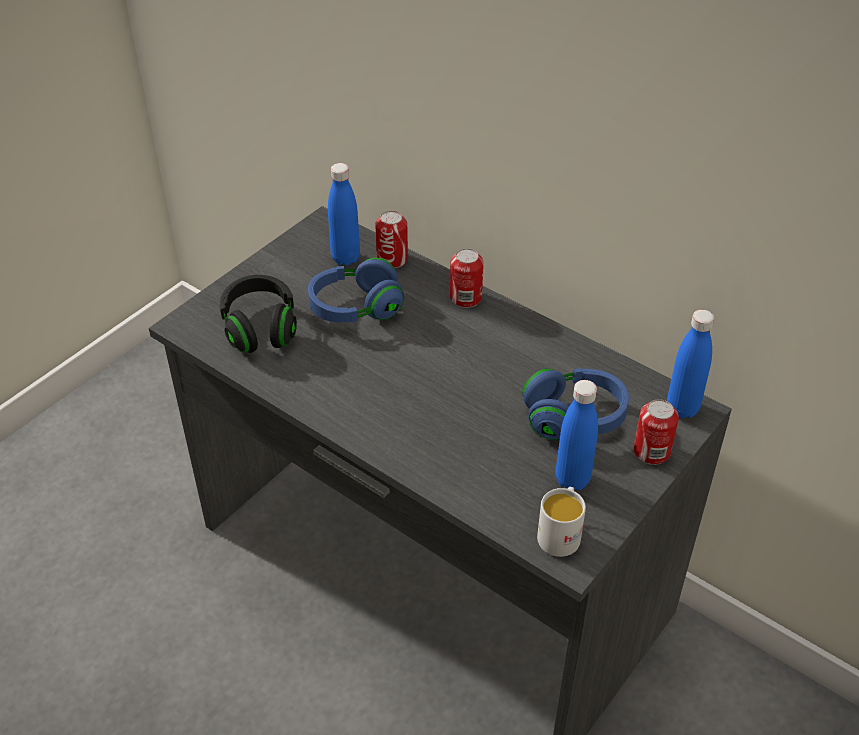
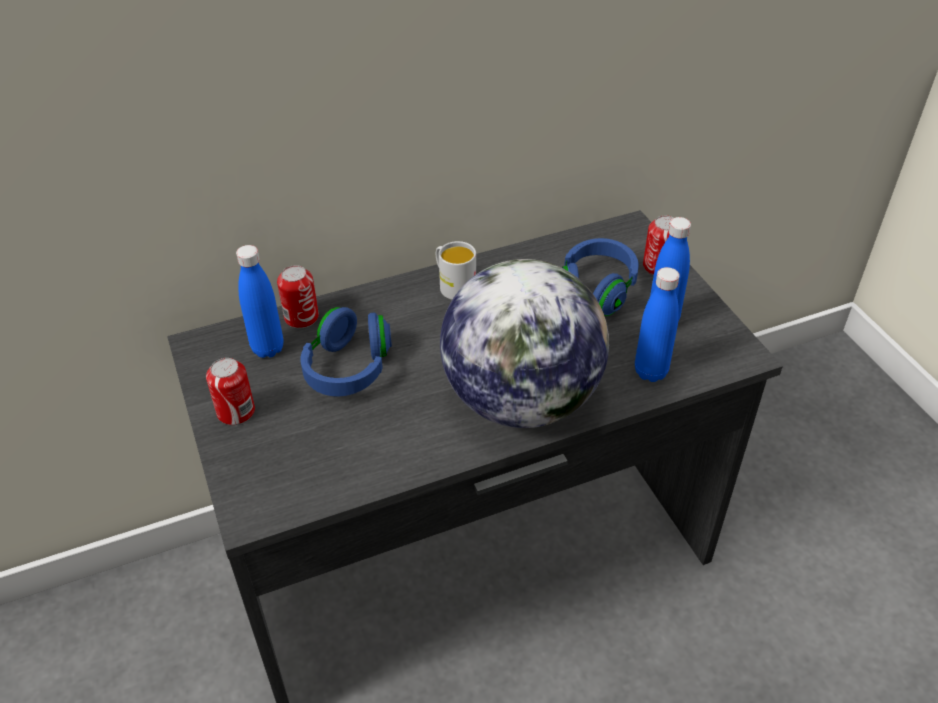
camera: 60 degrees left, 0 degrees up
(260, 327) = (313, 451): black headphones -> none
(394, 420) = (521, 400): none -> globe
(465, 298) = (399, 292): can -> can (236, 412)
(560, 533) = (715, 350): white mug -> white mug (453, 285)
(682, 408) = (624, 232): blue bottle -> blue bottle (650, 372)

